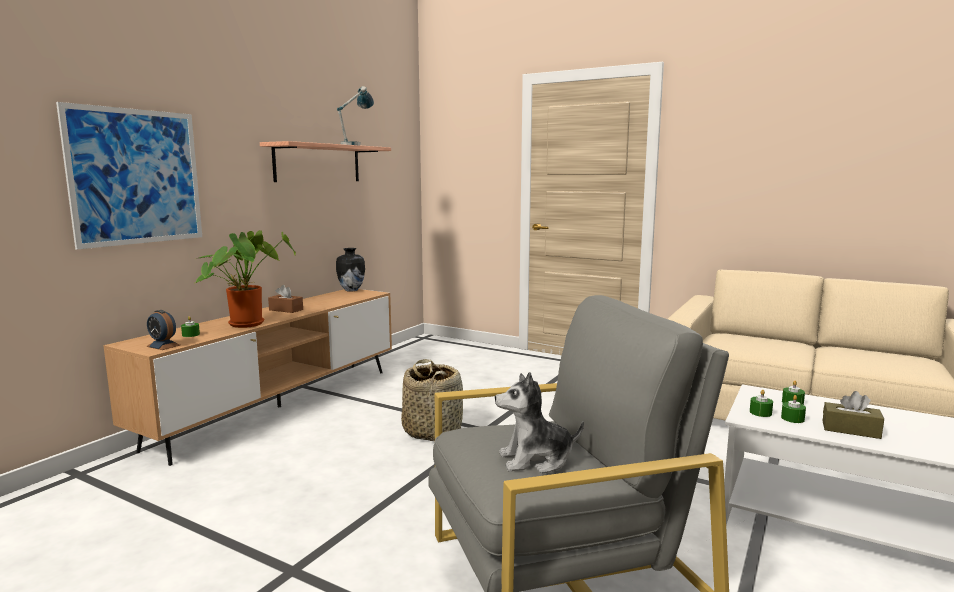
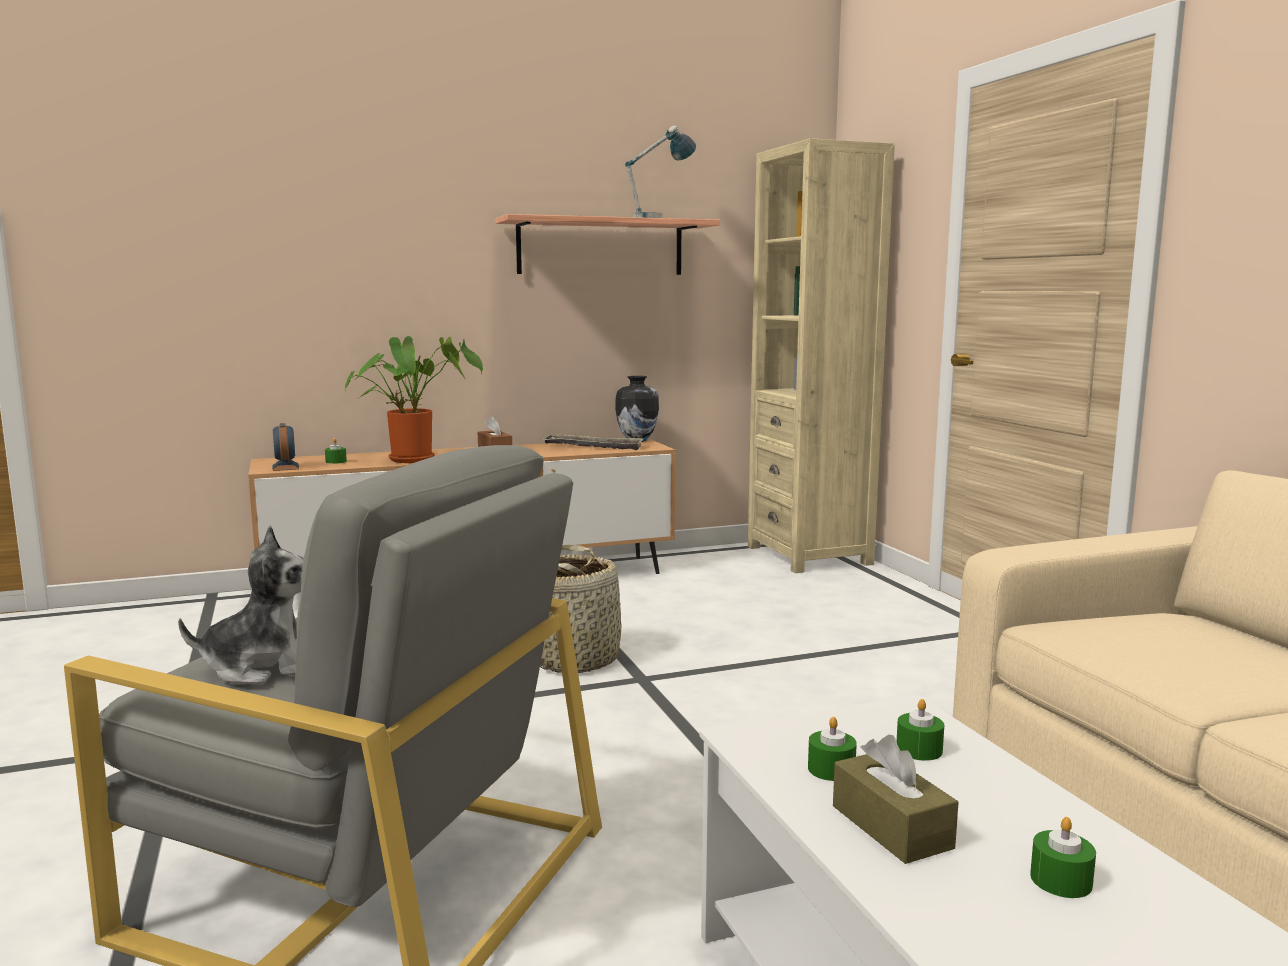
camera: 40 degrees right, 0 degrees up
(136, 177) = (310, 264): picture -> none
(339, 298) = (593, 447): none -> tray
(439, 345) = (809, 555): none -> beige bookcase
(535, 460) = (264, 667): plush toy -> plush toy turned 135 degrees clockwise
(760, 413) = (800, 741): green candle -> green candle (1061, 880)

